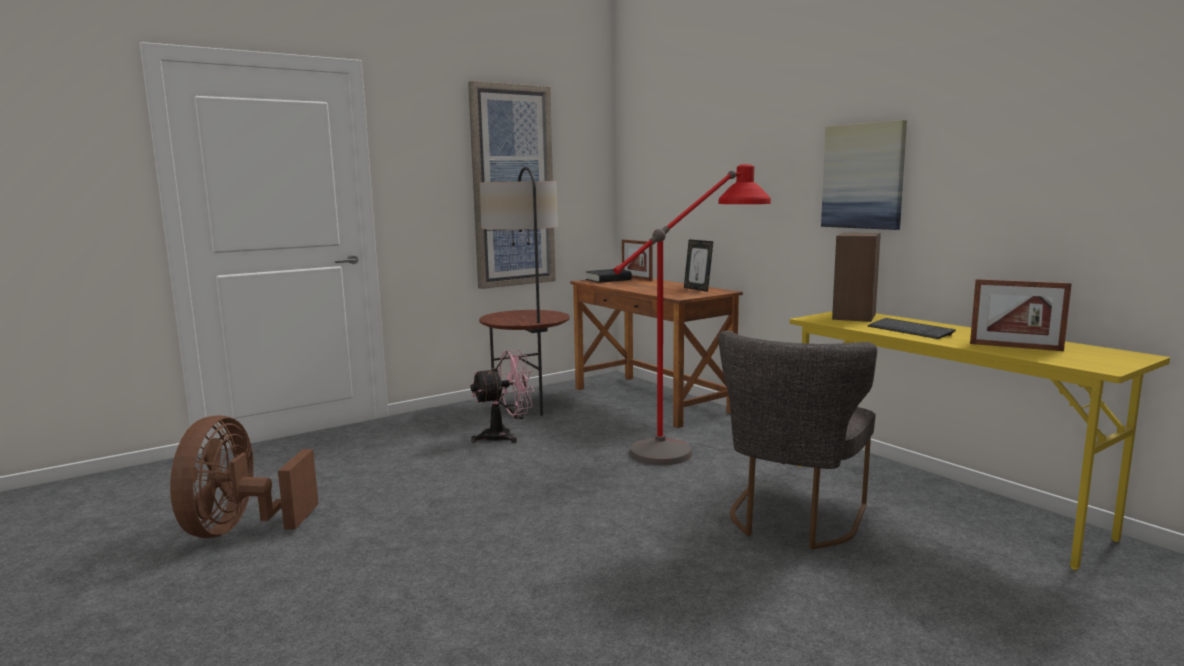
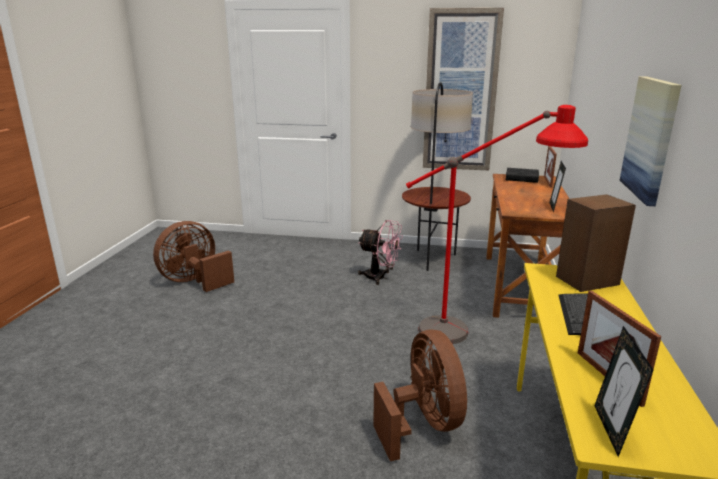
camera: 45 degrees right, 10 degrees up
(792, 520) = (423, 424): grey chair -> brown fan
(1088, 362) = (612, 430): none -> picture frame

